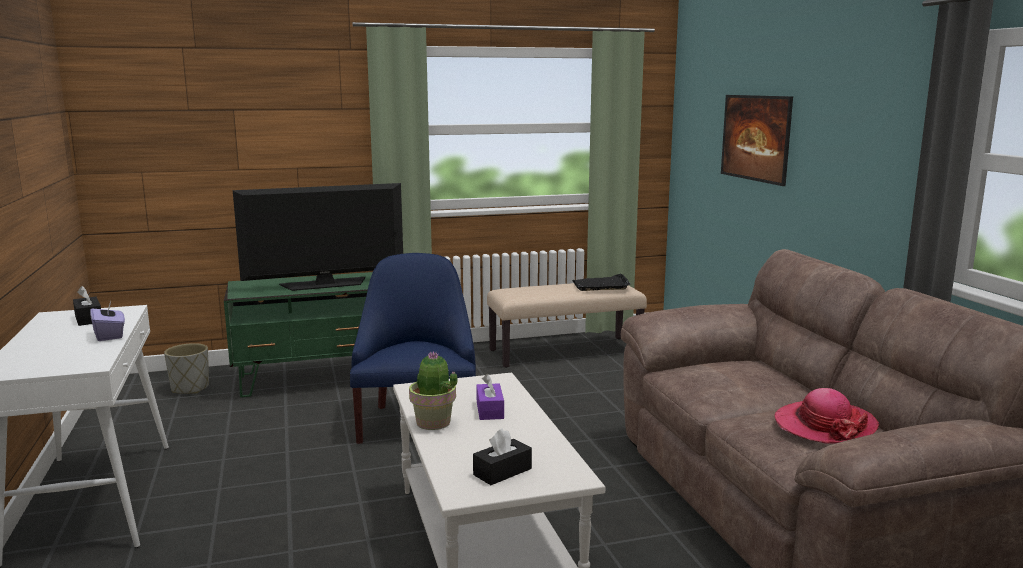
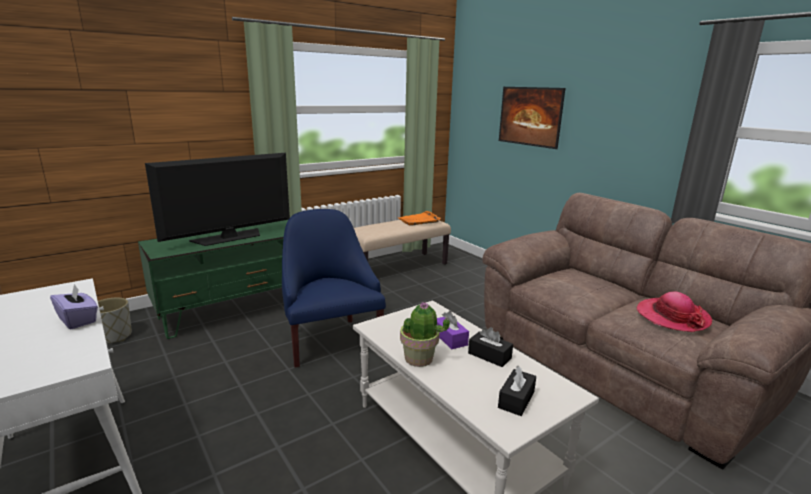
camera: 20 degrees left, 5 degrees up
(88, 319) = (38, 302): black tissue box -> black tissue box (489, 356)
(601, 285) = (419, 220): black tray -> orange tray

